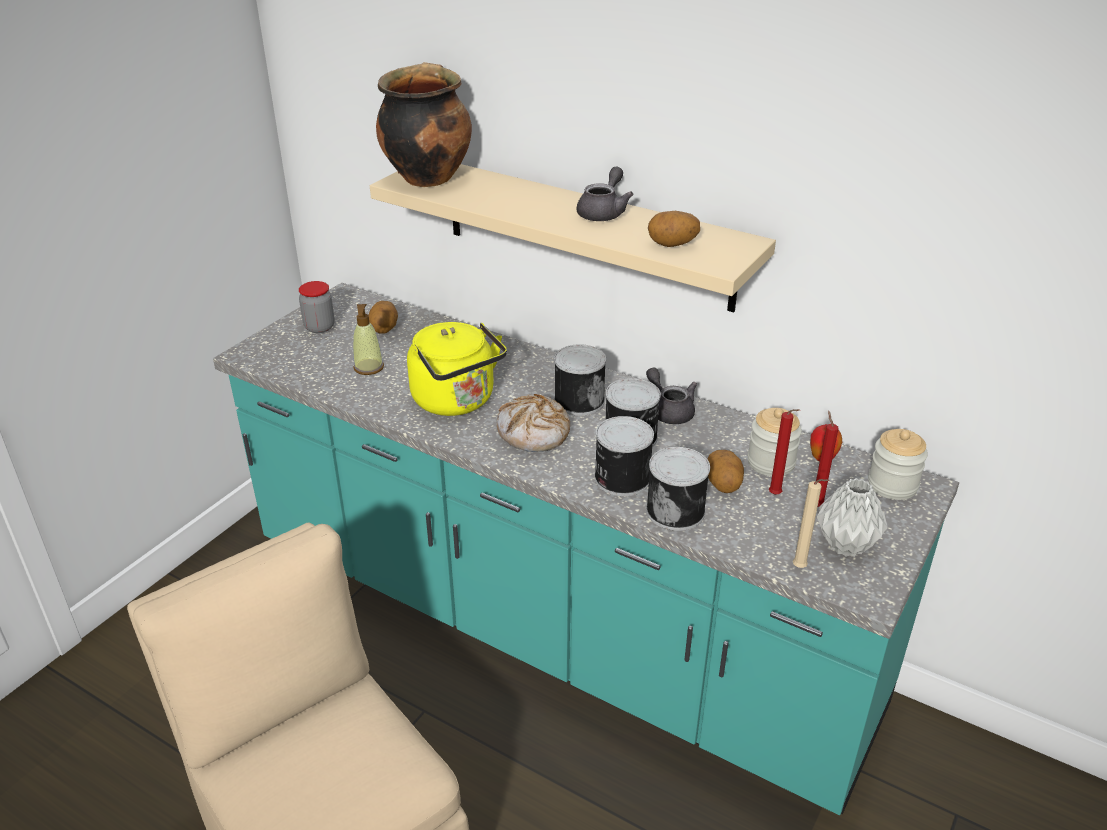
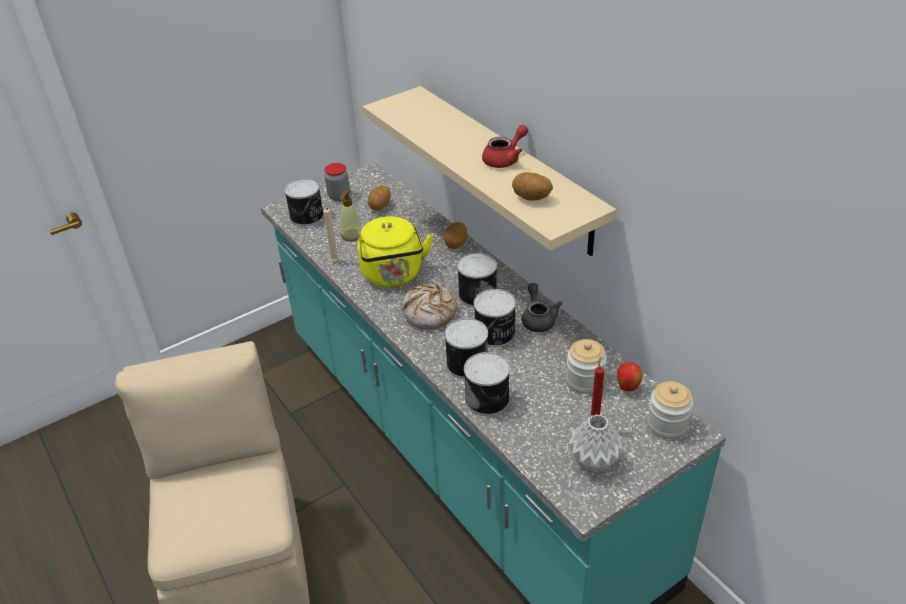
camera: 25 degrees right, 5 degrees up
(291, 358) = (307, 217): none -> can
(427, 177) = (405, 105): cooking pot -> none
(604, 212) = (505, 159): grey teapot -> red teapot
(723, 485) = (536, 389): potato -> potato (456, 244)
(776, 495) = (570, 408): red candle -> none
(801, 568) = (546, 469): beige candle -> beige candle (335, 262)

